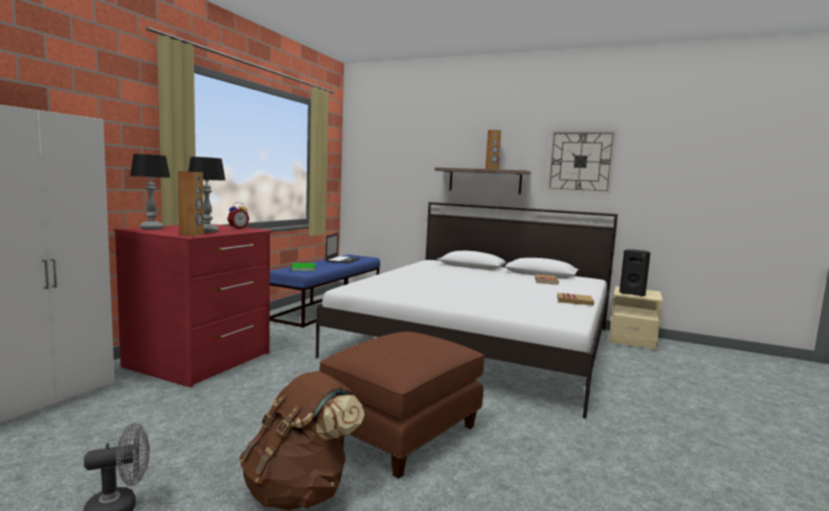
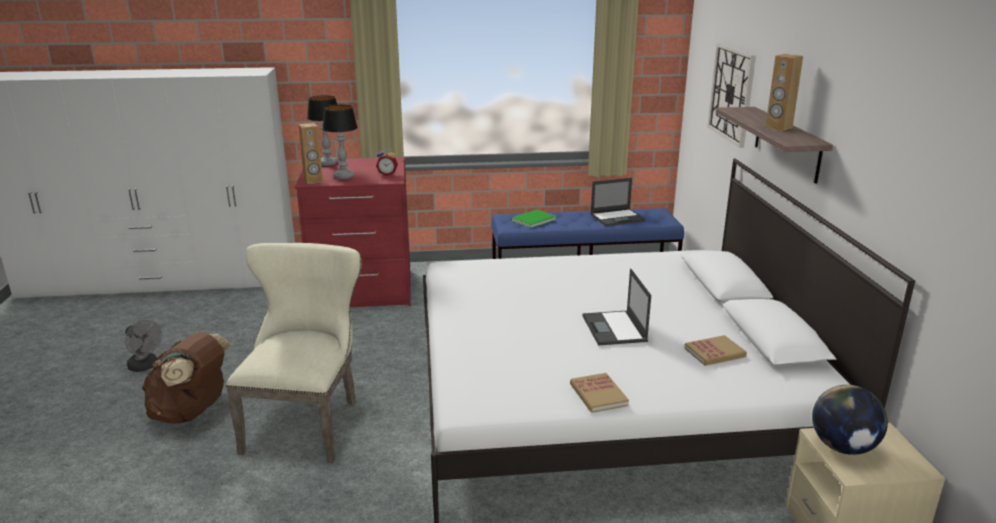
camera: 60 degrees right, 15 degrees up
(401, 432) = (307, 422): brown ottoman -> beige chair
(501, 284) = (614, 329): none -> laptop
(580, 161) = (891, 147): wall clock -> wall clock (731, 94)
(632, 294) = (843, 447): black speaker -> globe

